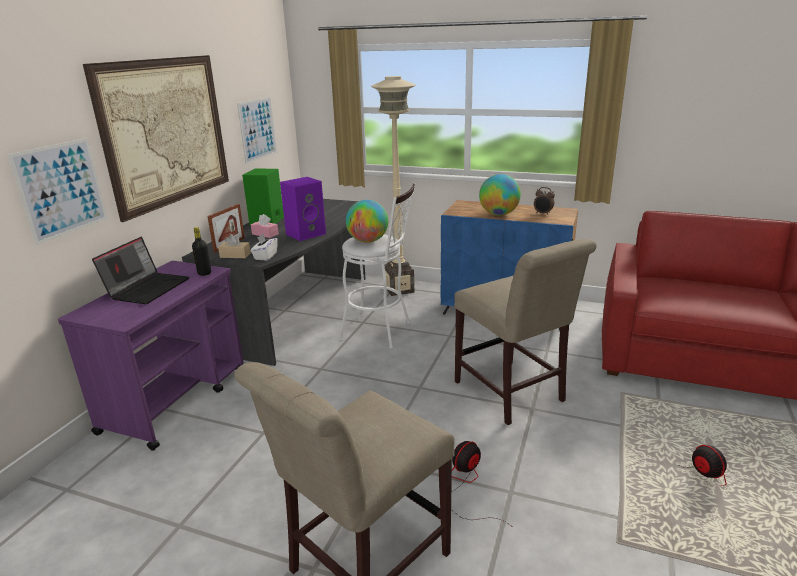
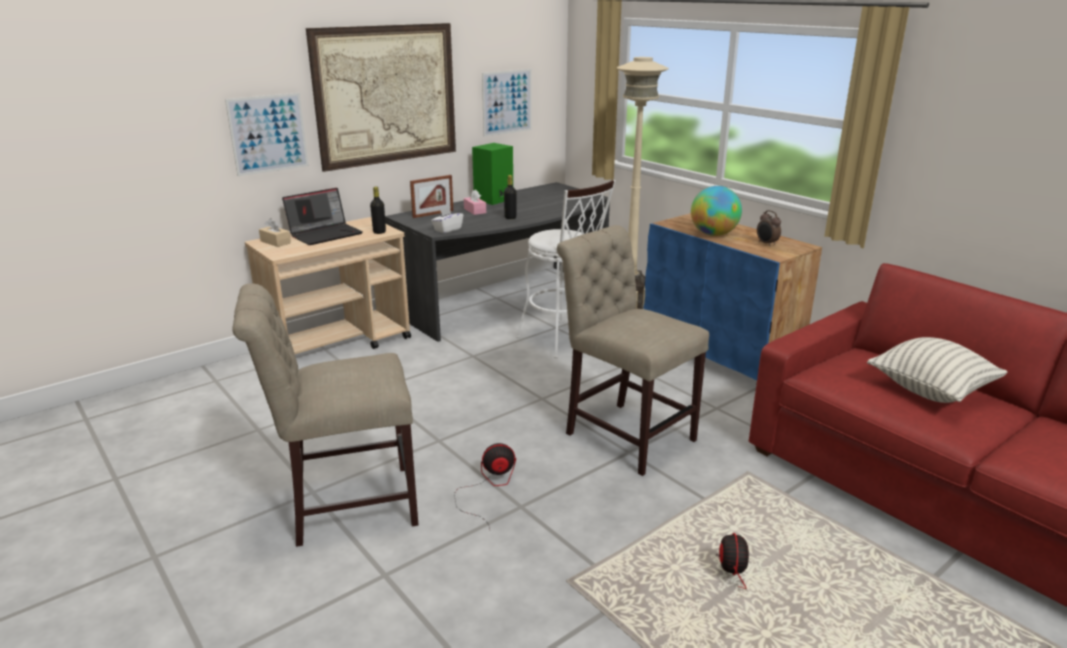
camera: 30 degrees right, 0 degrees up
(176, 399) = (339, 344): purple cart -> beige cart
(235, 255) = (425, 223): beige tissue box -> beige tissue box (275, 242)
(306, 234) = (510, 217): purple speaker -> black bottle
(368, 241) = (555, 235): globe -> none
(512, 394) = (625, 433): beige chair -> beige chair turned 135 degrees clockwise
(725, 293) = (930, 390): none -> pillow

